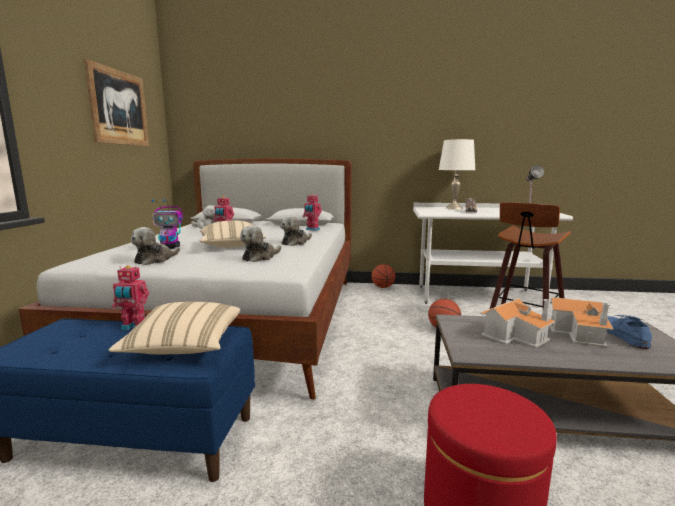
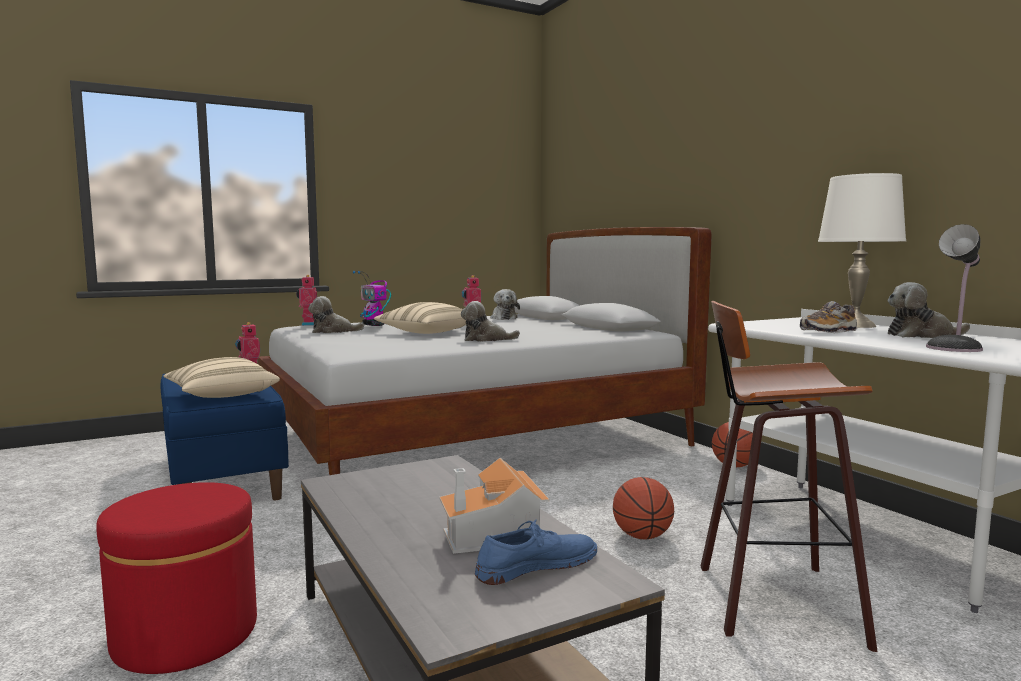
camera: 55 degrees right, 5 degrees down
(119, 108) = (455, 176): picture -> none
(260, 257) = (389, 342): plush toy -> plush toy (921, 335)
(312, 229) = (575, 332): toy robot -> toy robot (308, 324)
(515, 335) = (428, 497): toy house -> none

